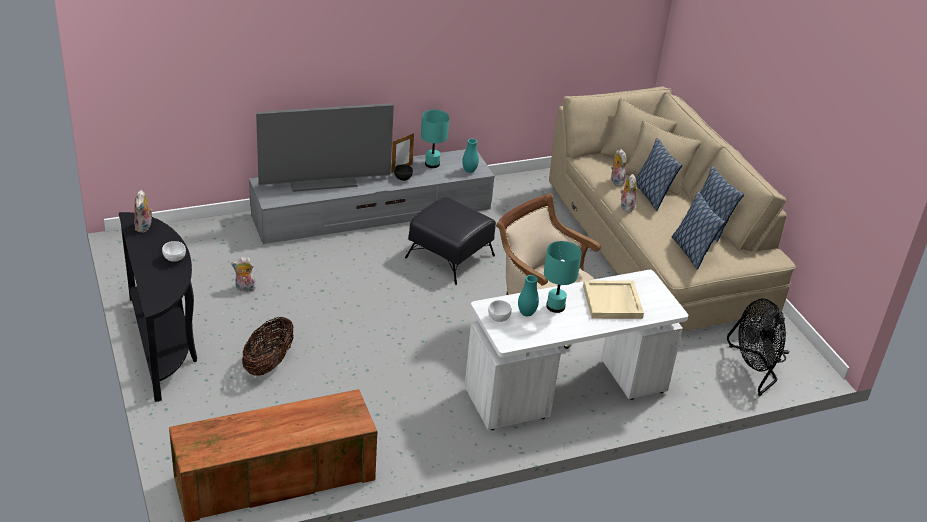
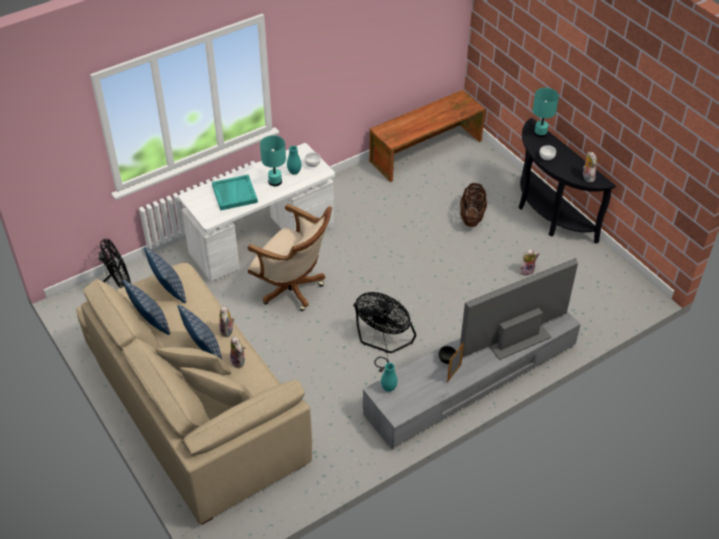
camera: 170 degrees right, 10 degrees up
(432, 164) = (428, 388): turquoise table lamp -> turquoise table lamp (540, 133)
(450, 257) = (381, 343): black ottoman -> black fan
(613, 302) = (234, 194): beige tray -> turquoise tray

